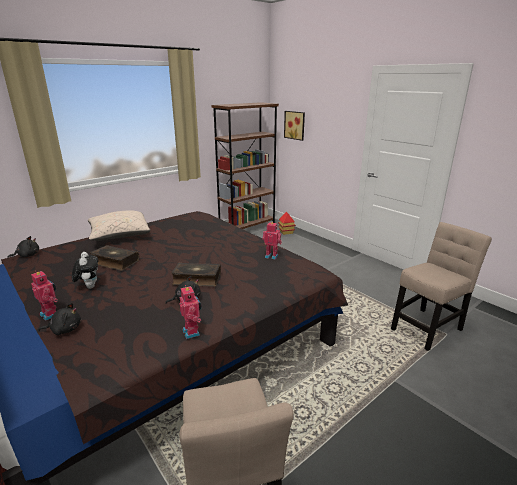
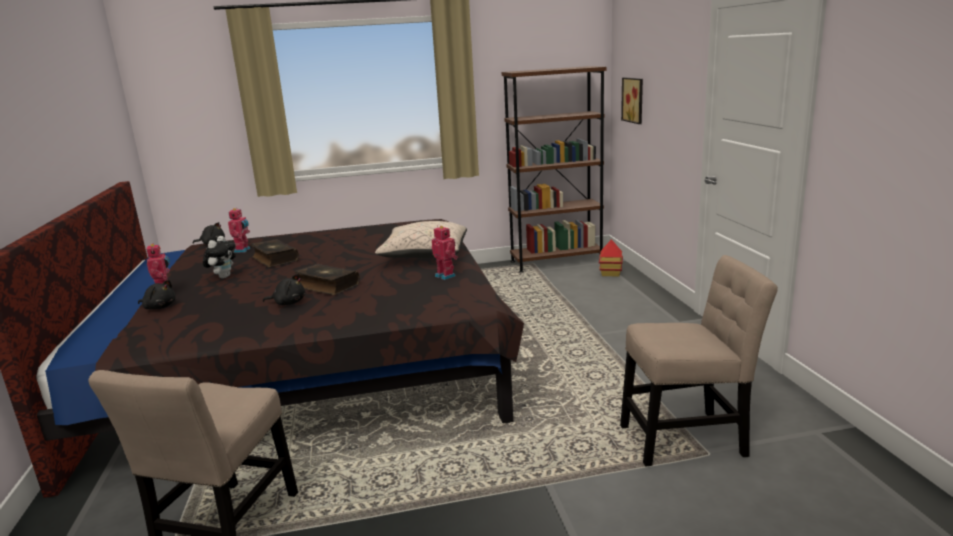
camera: 30 degrees right, 5 degrees down
(119, 235) = (315, 235): beige pillow -> beige pillow (424, 256)
(192, 332) = (254, 330): toy robot -> toy robot (243, 250)

